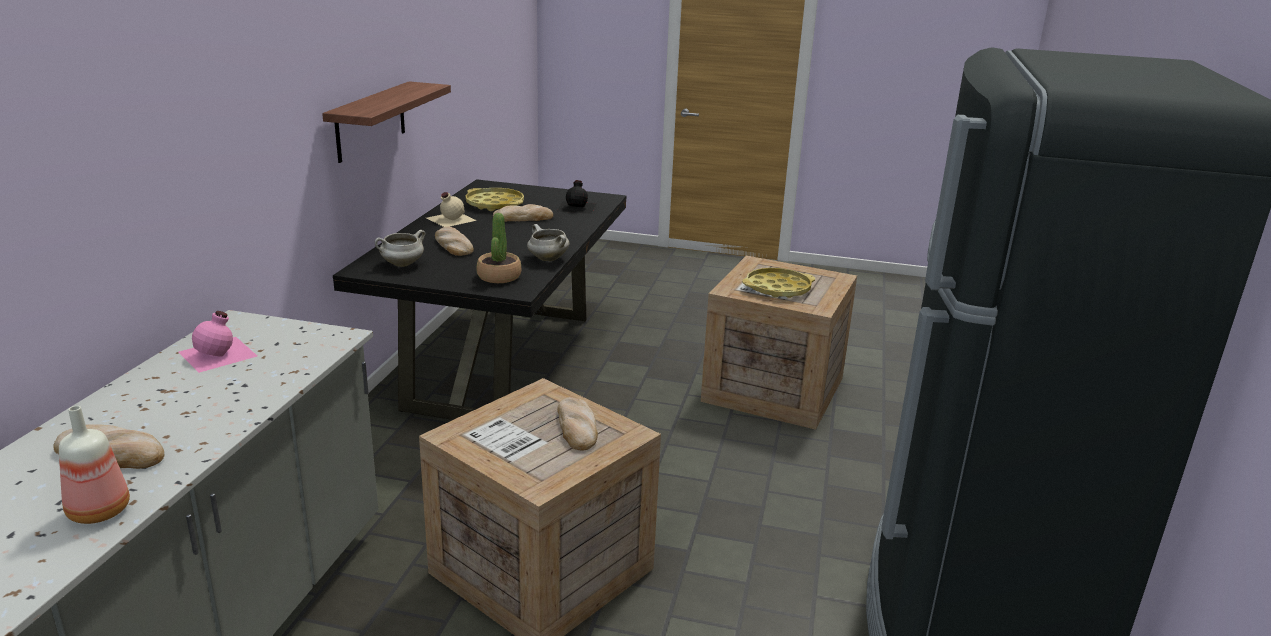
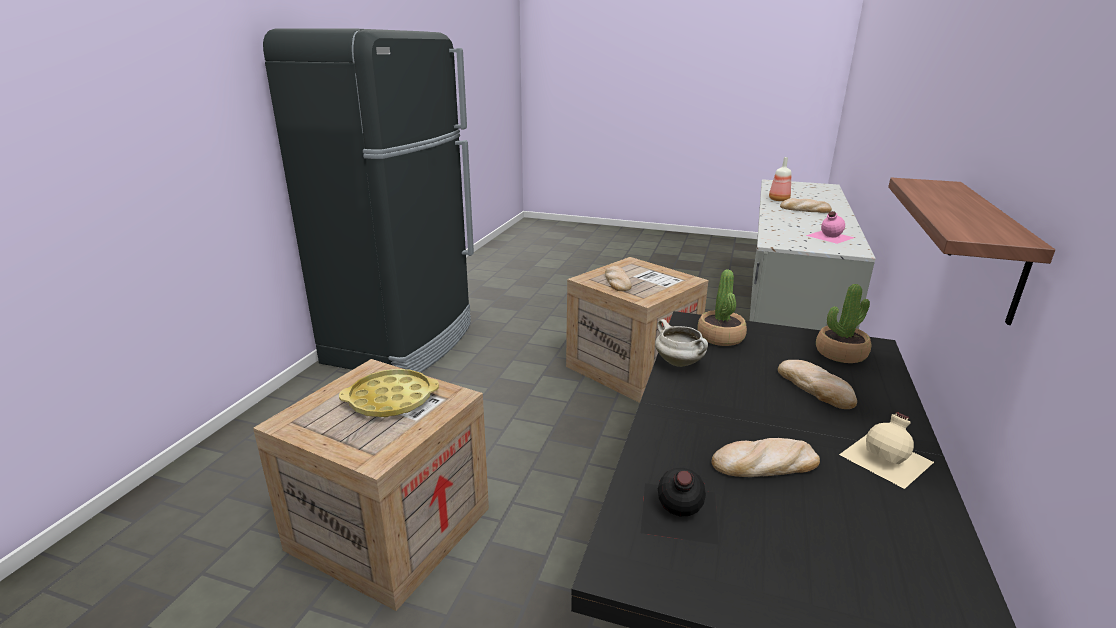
camera: 175 degrees left, 0 degrees up
(402, 264) = (840, 353): white cooking pot -> potted plant
(495, 204) = (855, 521): yellow tray -> none

